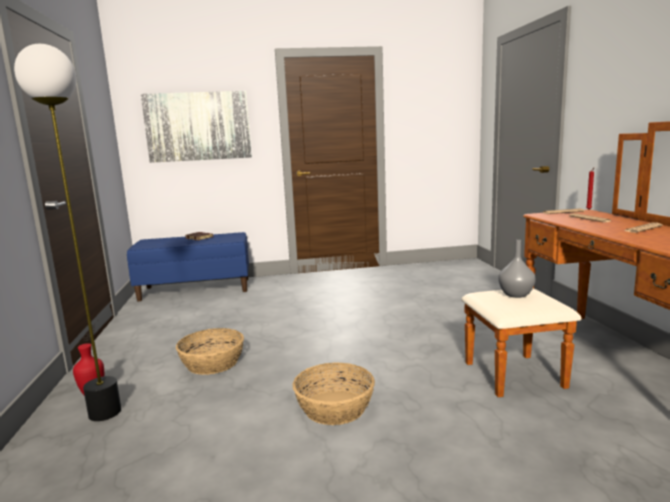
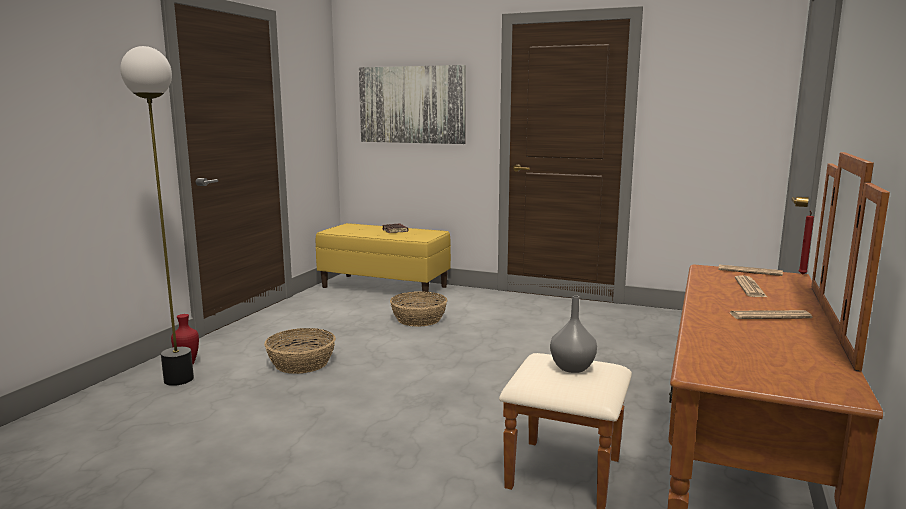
camera: 30 degrees right, 0 degrees up
(196, 289) = (385, 287): blue bench -> yellow bench
(334, 407) = (338, 437): basket -> basket (419, 319)

